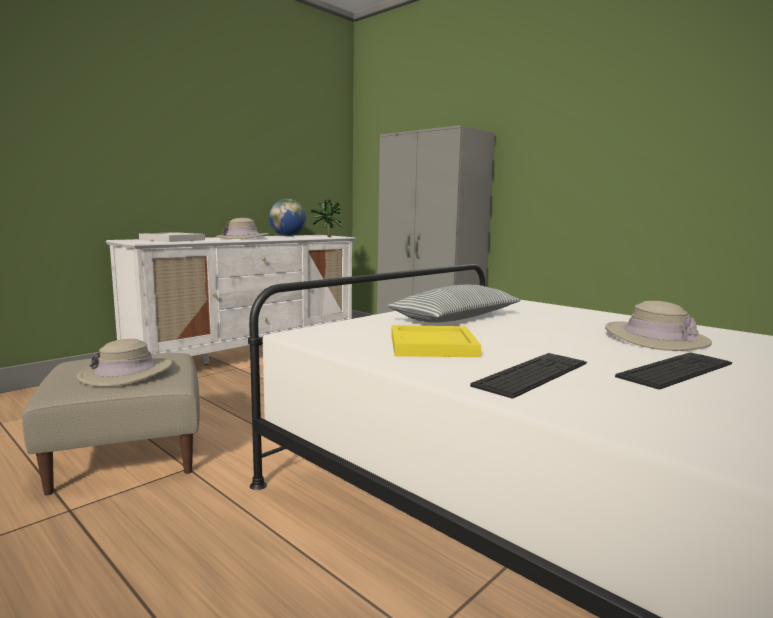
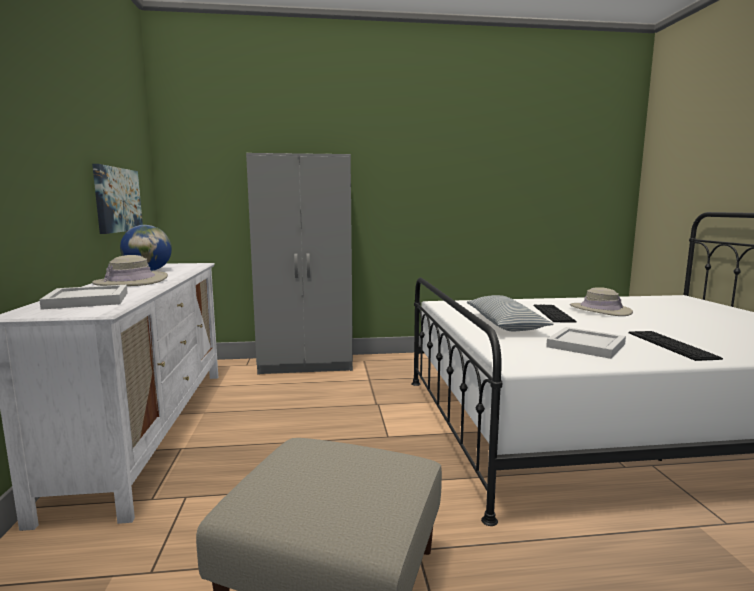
camera: 50 degrees left, 0 degrees up
(126, 373) = (352, 479): beige hat -> none
(283, 180) = (117, 199): none -> picture
(327, 236) = (190, 266): potted plant -> none
(434, 346) = (587, 345): yellow tray -> white tray
(676, 370) = (671, 324): keyboard -> keyboard (553, 313)

